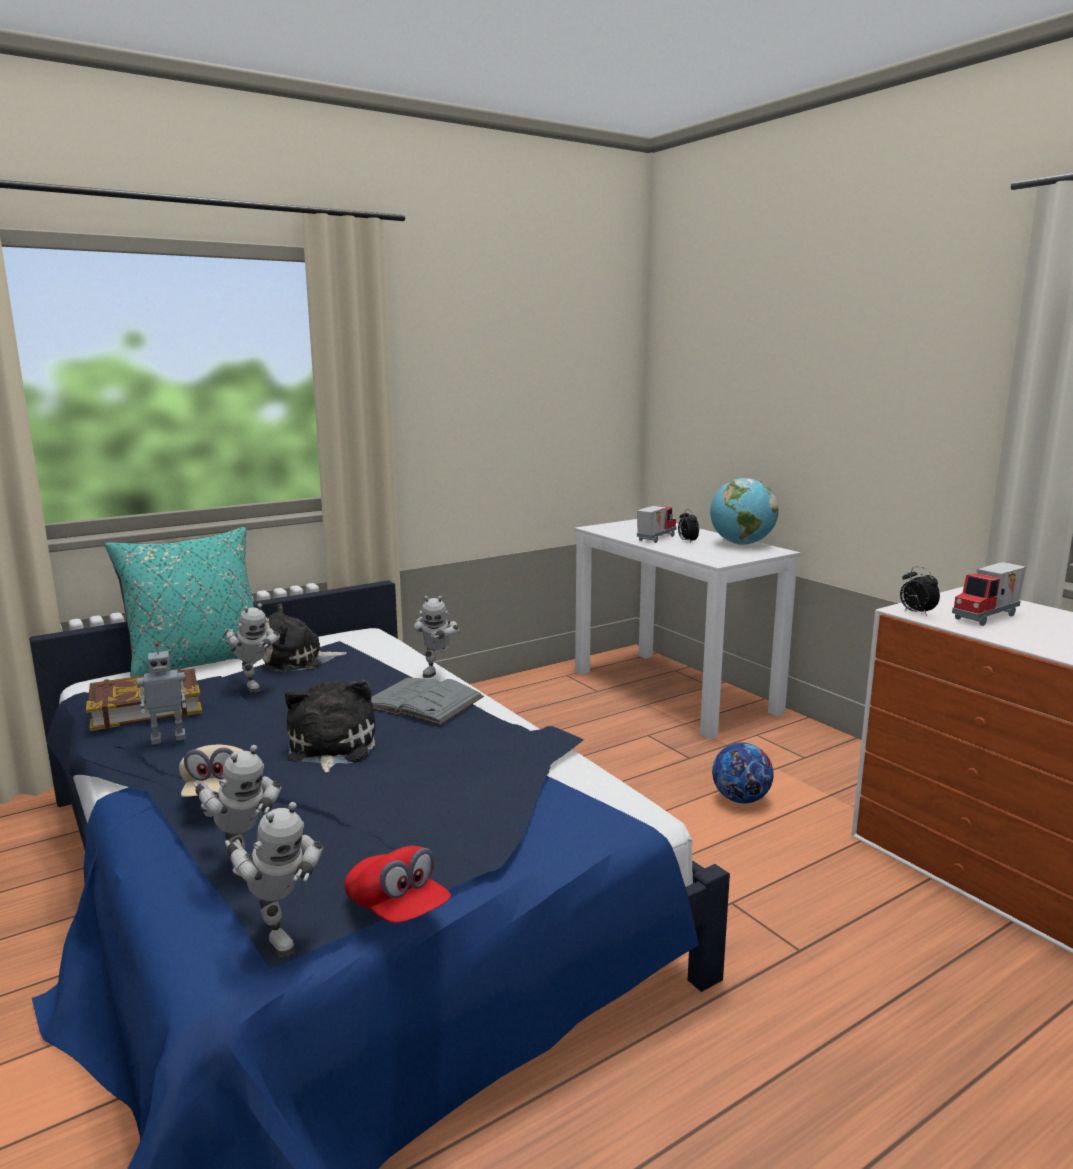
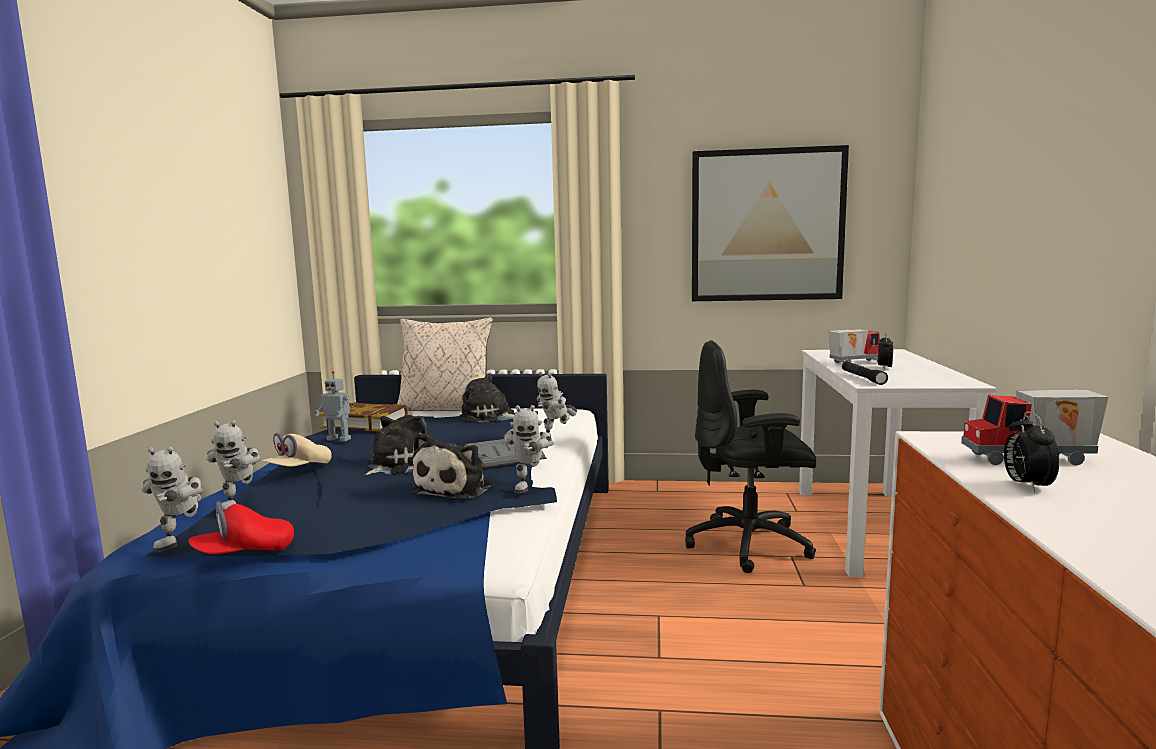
camera: 40 degrees right, 5 degrees down
(198, 661) = (446, 409): turquoise pillow -> beige pillow
(253, 685) = (435, 423): toy robot -> toy robot (529, 487)
(398, 908) = (245, 553): red cap -> red cap turned 60 degrees clockwise
(465, 756) = (455, 488): none -> plush toy
(529, 397) = (766, 225): none -> picture
(605, 735) = (750, 545): none -> black office chair
(698, 555) = (862, 378): none -> black flashlight
(740, 799) = (802, 635): football -> none
(741, 544) = (940, 375): globe -> none
(916, 613) = (936, 441): alarm clock -> alarm clock (1026, 486)

